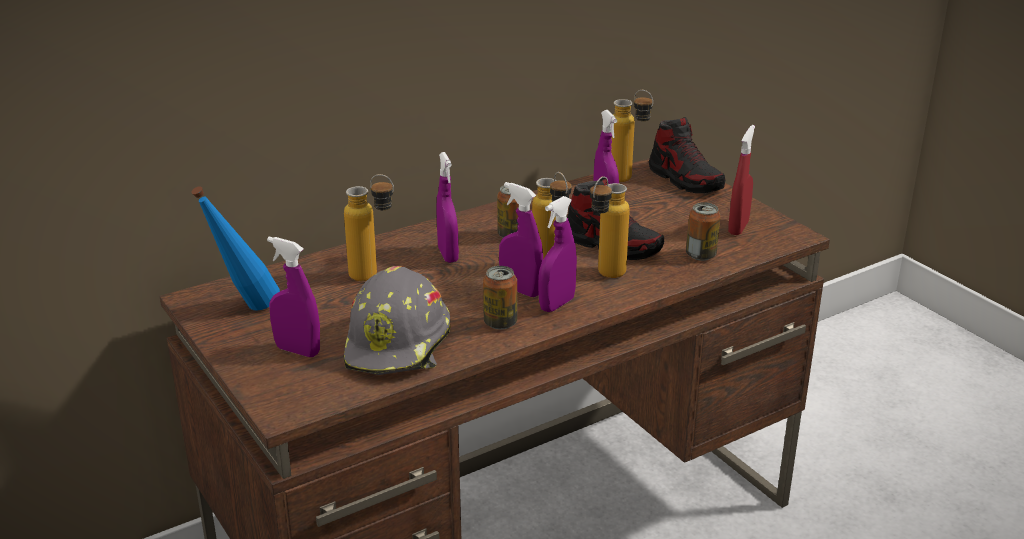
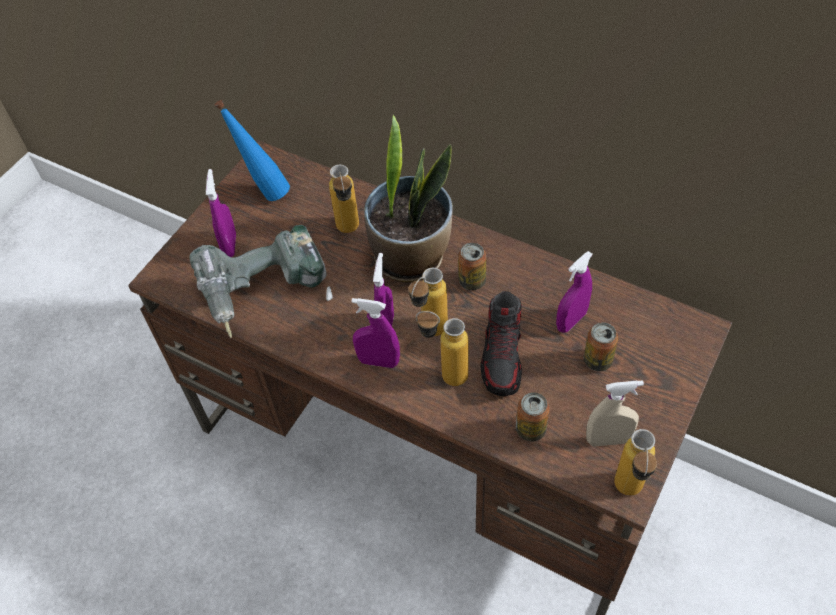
camera: 65 degrees right, 25 degrees up
(399, 345) = (266, 294): grey hard hat -> power drill
(448, 255) = (411, 257): purple spray bottle -> potted plant
(500, 323) = (329, 338): can -> can (597, 360)
(628, 180) = (639, 315): bottle -> bottle (628, 494)
(685, 179) = (678, 359): shoe -> none
(738, 227) = (608, 440): red spray bottle -> beige spray bottle

